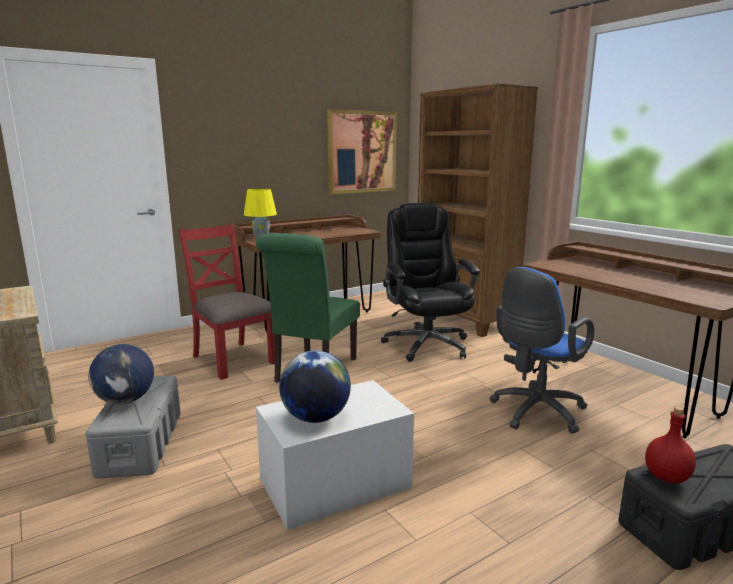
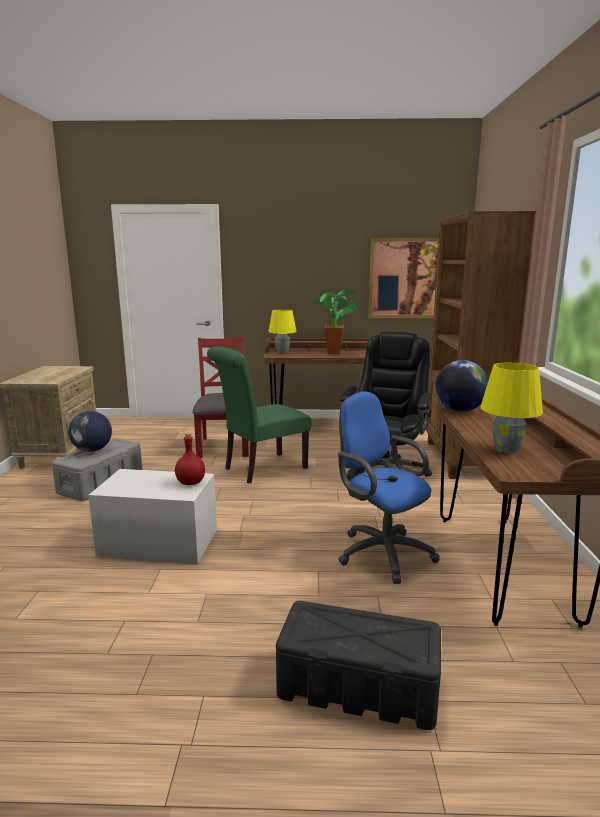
camera: 35 degrees right, 0 degrees up
(315, 232) = (335, 352): none -> potted plant
(316, 418) = (135, 484): globe -> globe (459, 410)
(535, 413) = (380, 552): blue office chair -> blue office chair turned 60 degrees clockwise
(663, 288) = (506, 450): none -> yellow table lamp
(667, 477) = (317, 617): red bottle -> red bottle (191, 483)

